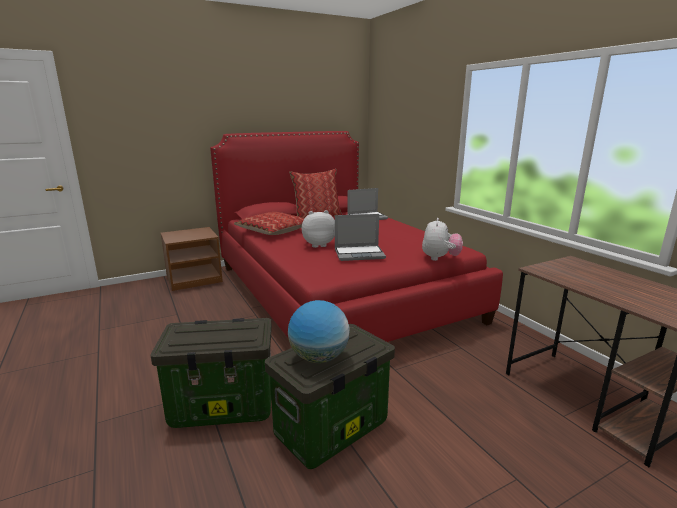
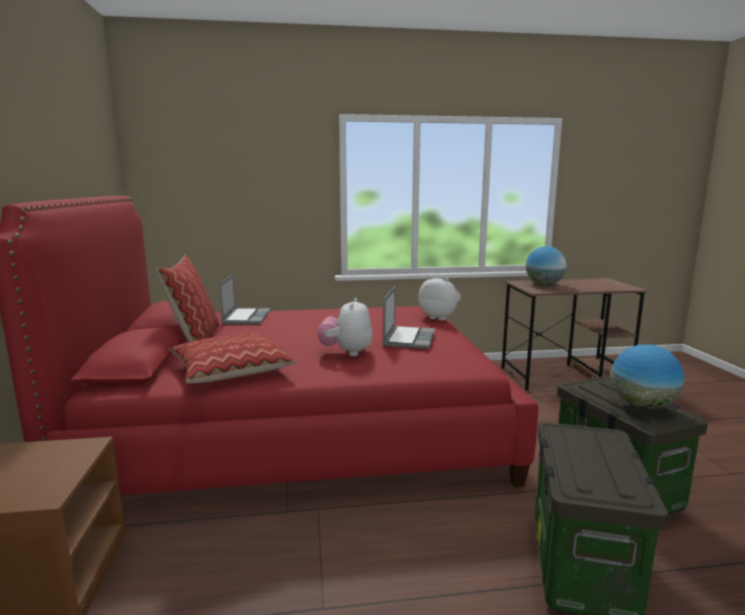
camera: 70 degrees left, 5 degrees down
(585, 272) = (544, 284): none -> globe

